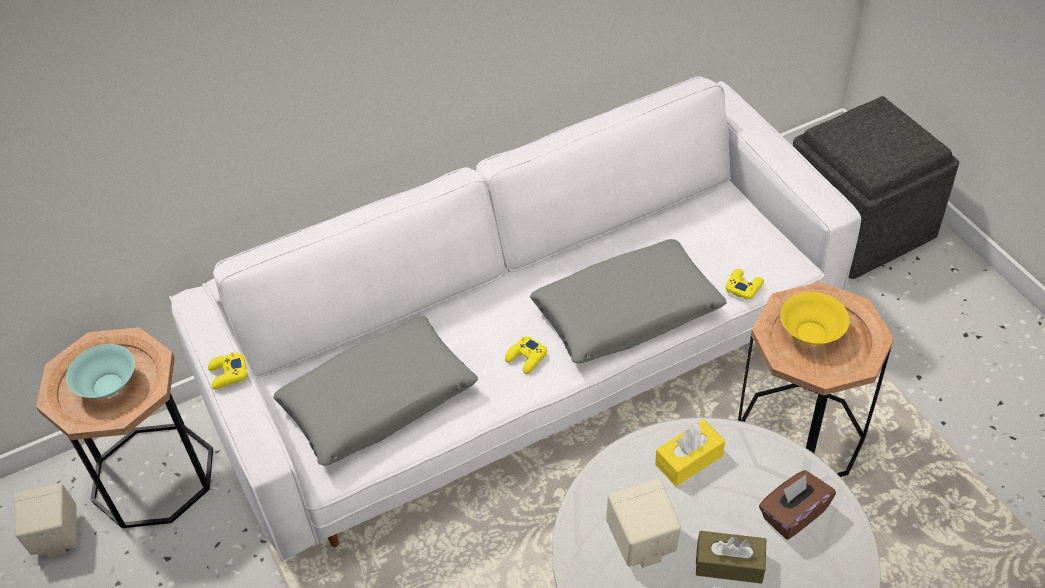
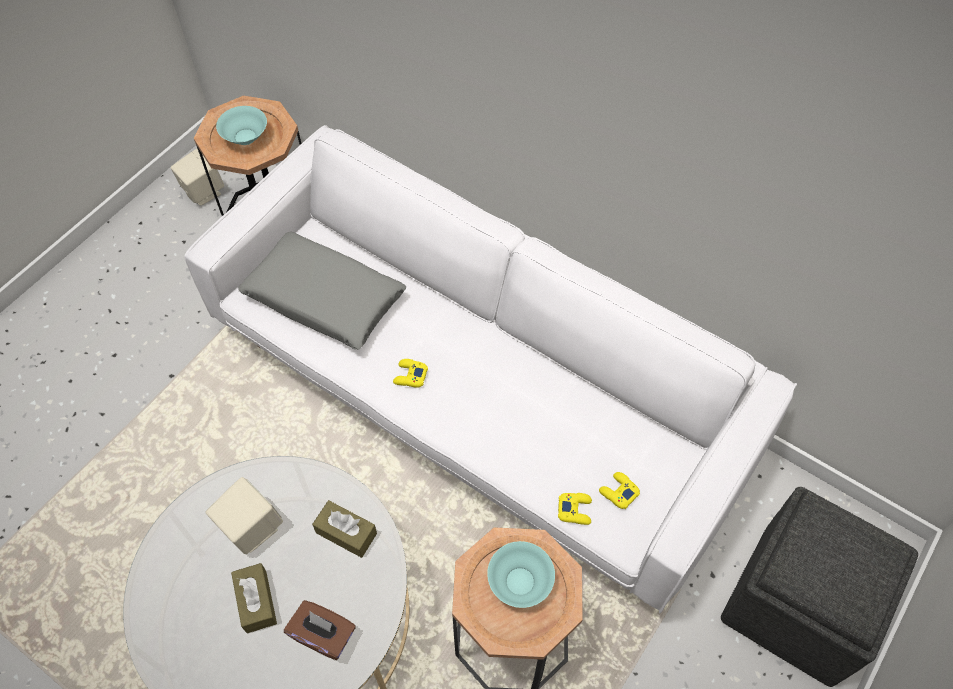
camera: 60 degrees right, 10 degrees up
(228, 374) = (268, 192): yellow game controller -> yellow game controller (618, 492)
(627, 313) = (495, 429): grey pillow -> none
(689, 460) = (346, 533): yellow tissue box -> brown tissue box
(812, 332) = (520, 582): yellow bowl -> turquoise bowl

